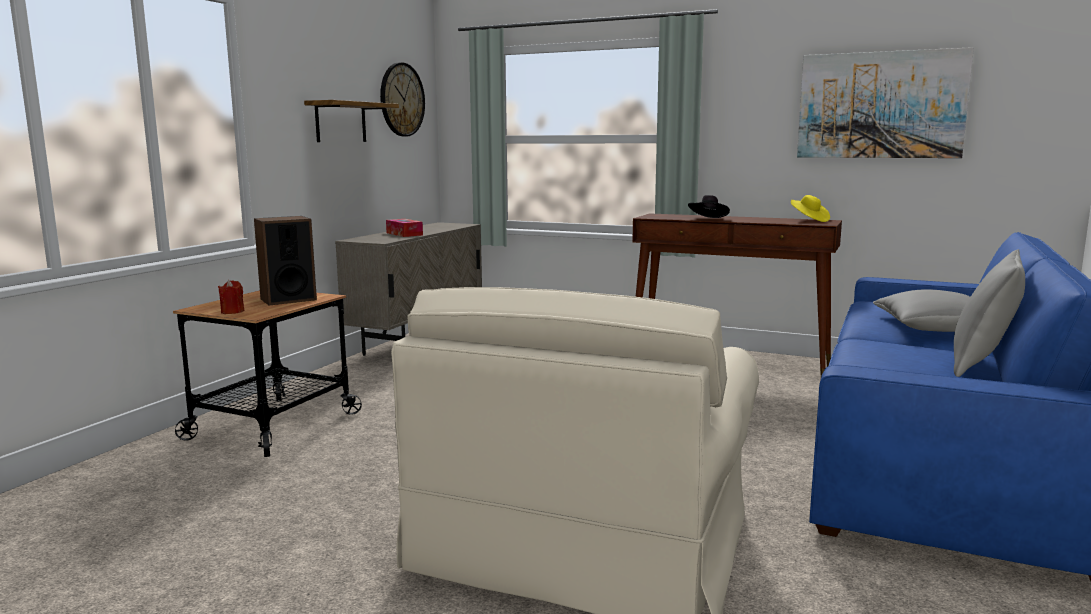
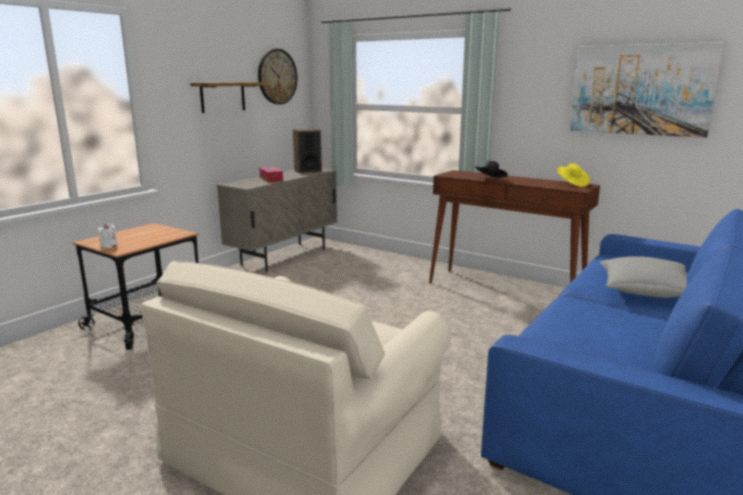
camera: 10 degrees right, 5 degrees up
(232, 312) = (109, 246): red candle -> white candle
(288, 299) = (156, 235): speaker -> speaker (307, 171)
(982, 366) = (657, 337): grey pillow -> none

